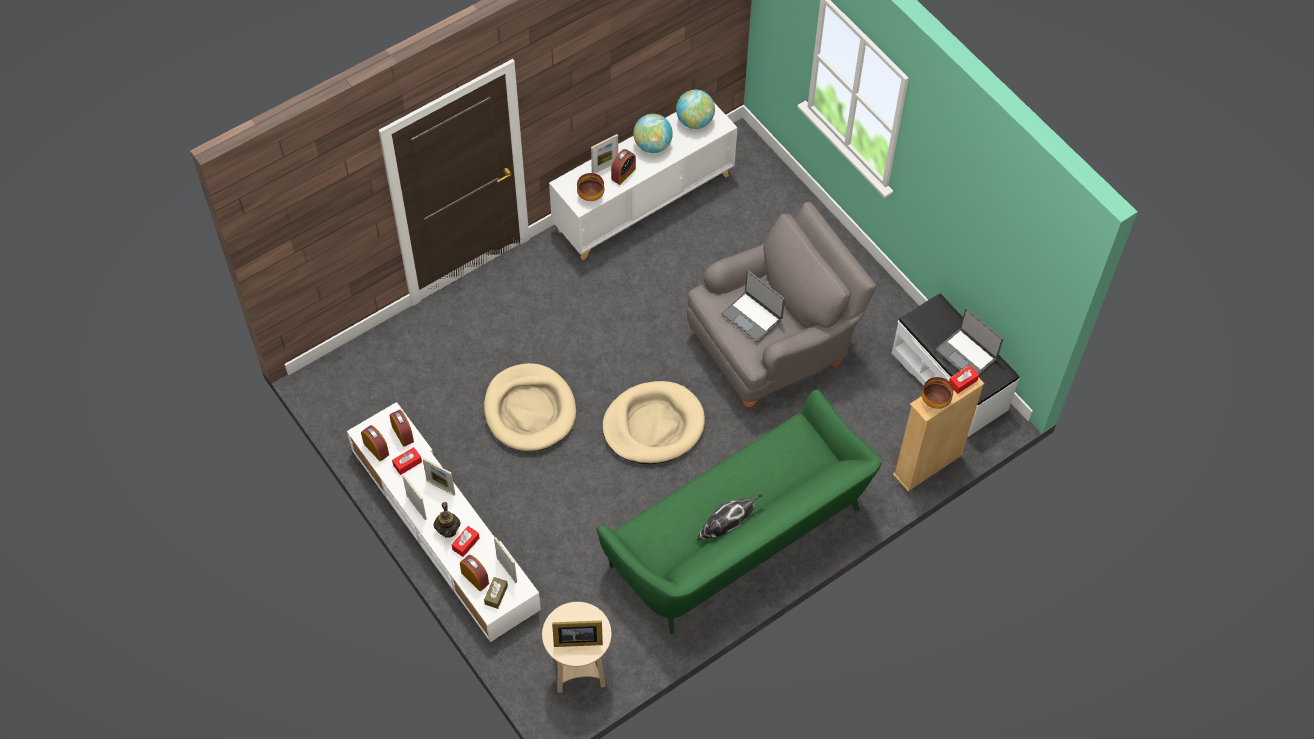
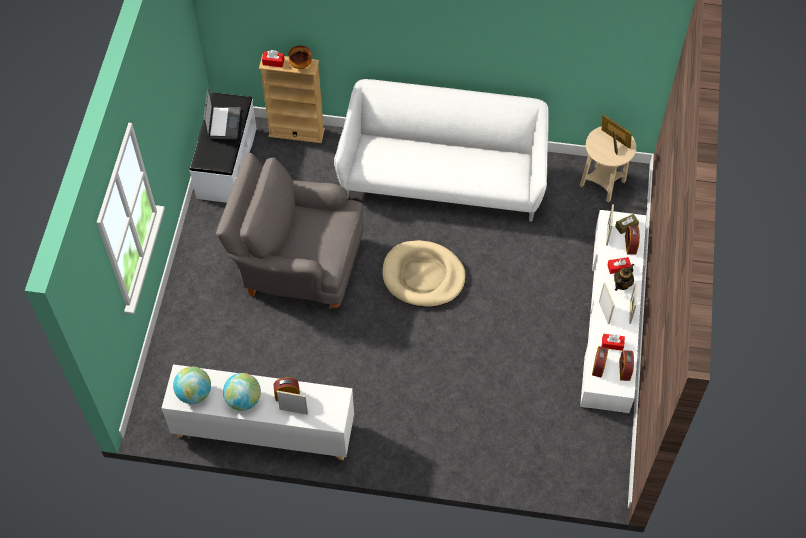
camera: 135 degrees left, 0 degrees up
(530, 410) = (489, 347): beige dog bed -> none
(591, 196) = (327, 397): bowl -> none
(728, 530) = (465, 145): pillow -> none
(739, 538) = (443, 178): green sofa -> white sofa
(752, 316) = (319, 232): laptop -> none

